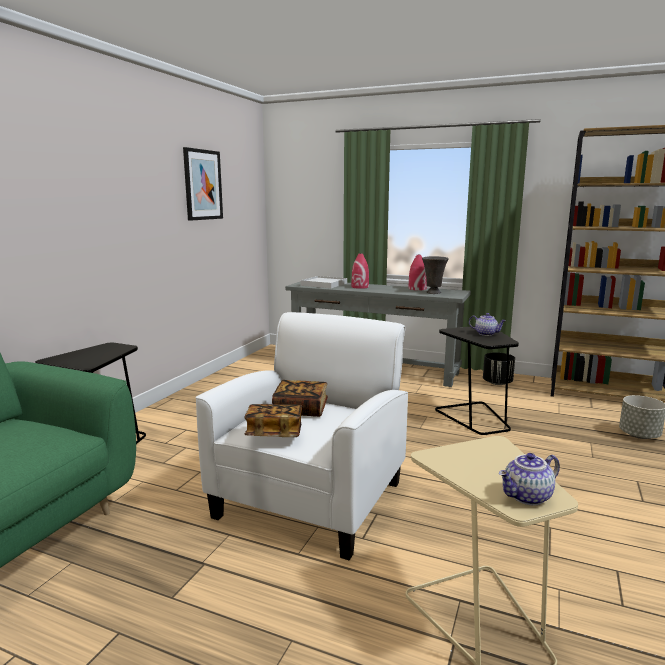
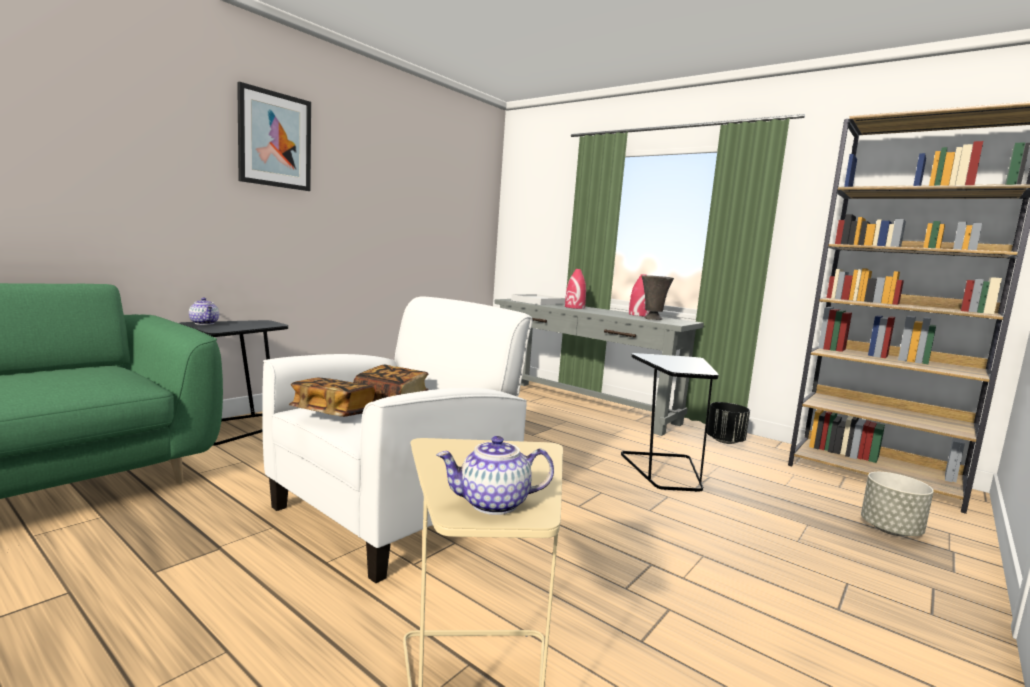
camera: 15 degrees right, 5 degrees down
(202, 185) = (416, 182): picture -> picture (275, 140)
(486, 334) = (686, 363): teapot -> teapot (205, 323)

